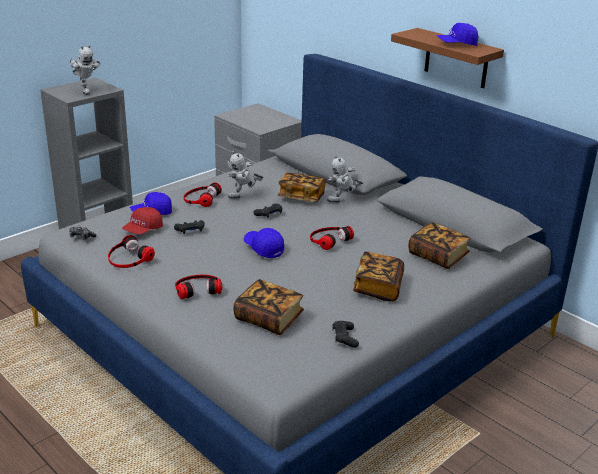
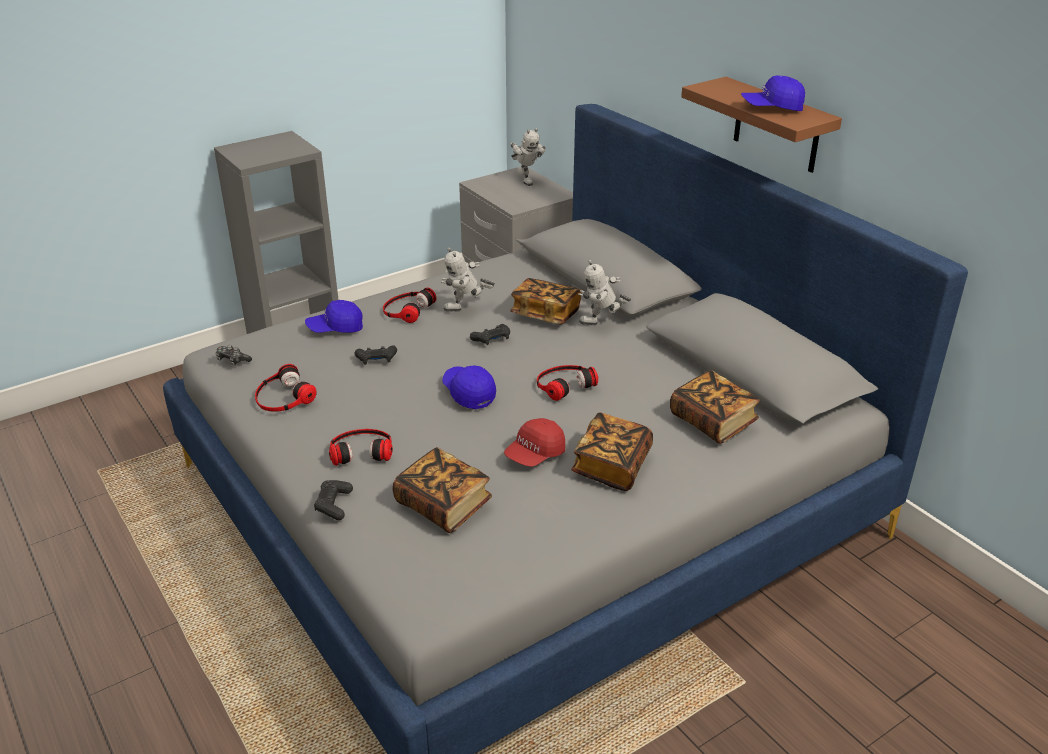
camera: 10 degrees right, 5 degrees up
(86, 91) = (271, 152): toy robot -> toy robot (526, 180)
(143, 230) = (314, 355): red cap -> red cap (535, 454)
(344, 338) = (540, 544): black game controller -> black game controller (334, 505)

